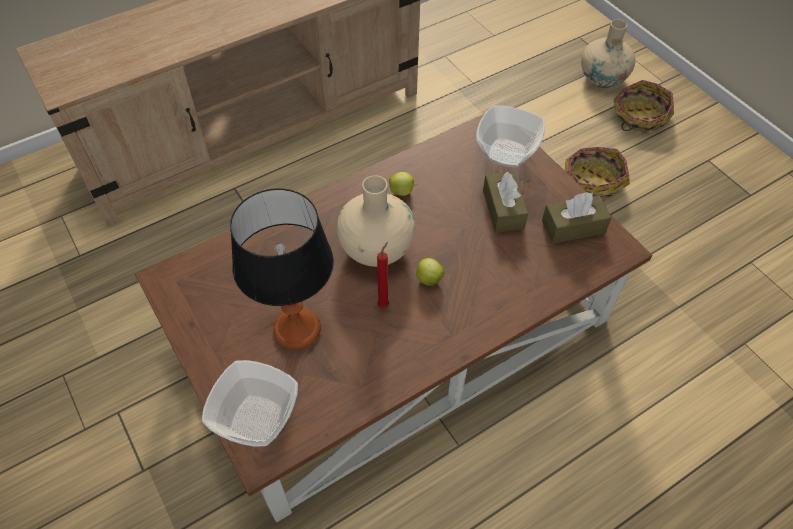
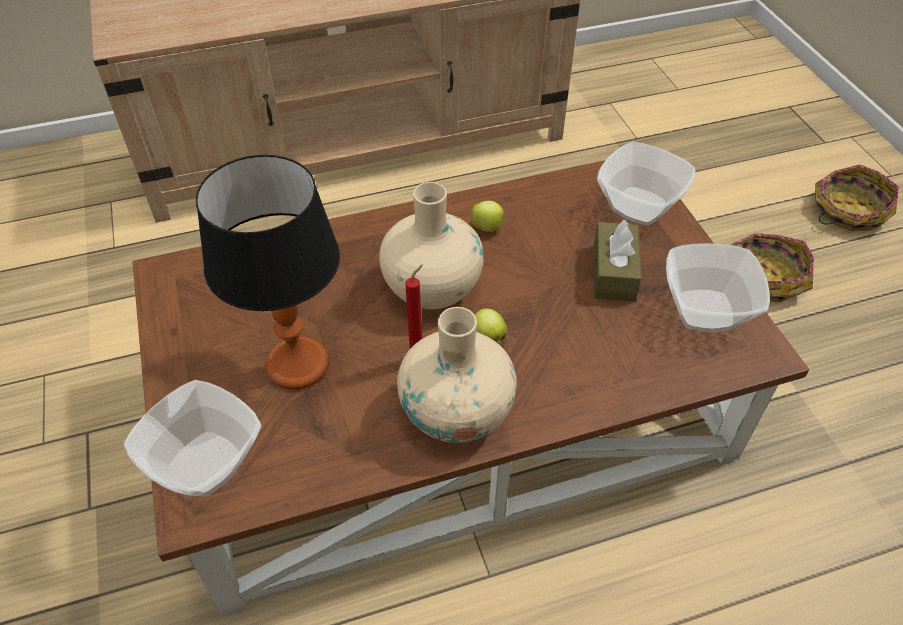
camera: 15 degrees right, 5 degrees down
(573, 227) = (704, 312): brown tissue box -> bowl
(602, 78) = (808, 158): beige vase -> beige vase (456, 412)

